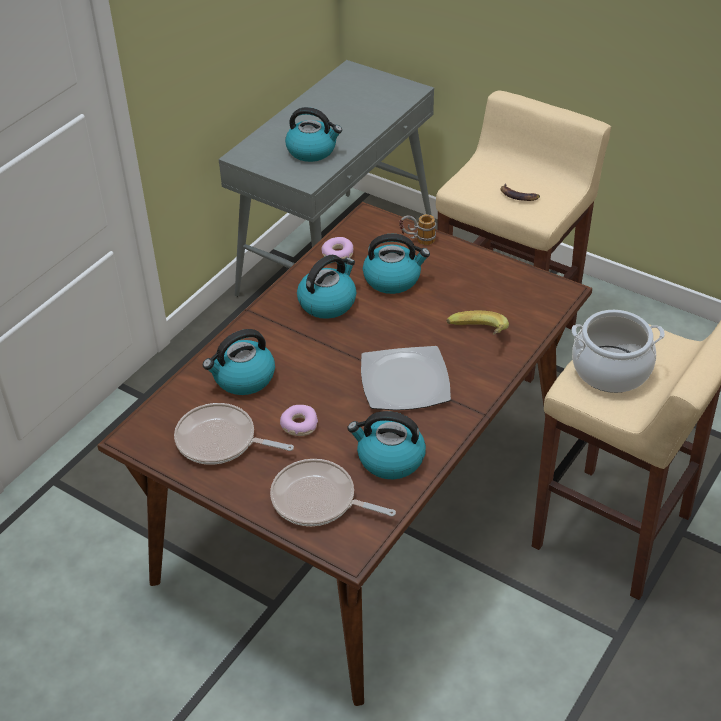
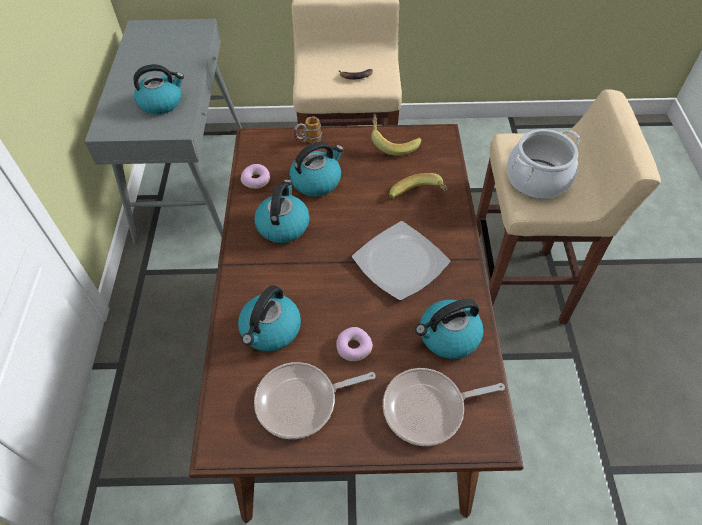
camera: 35 degrees left, 10 degrees up
(502, 277) = (393, 143): none -> banana

